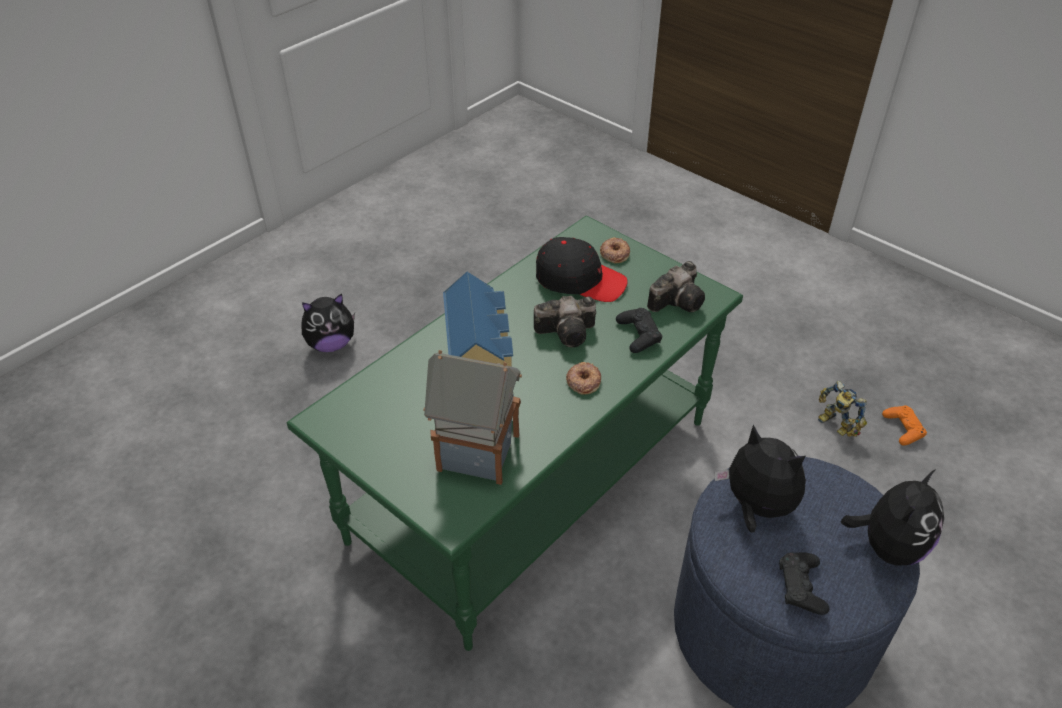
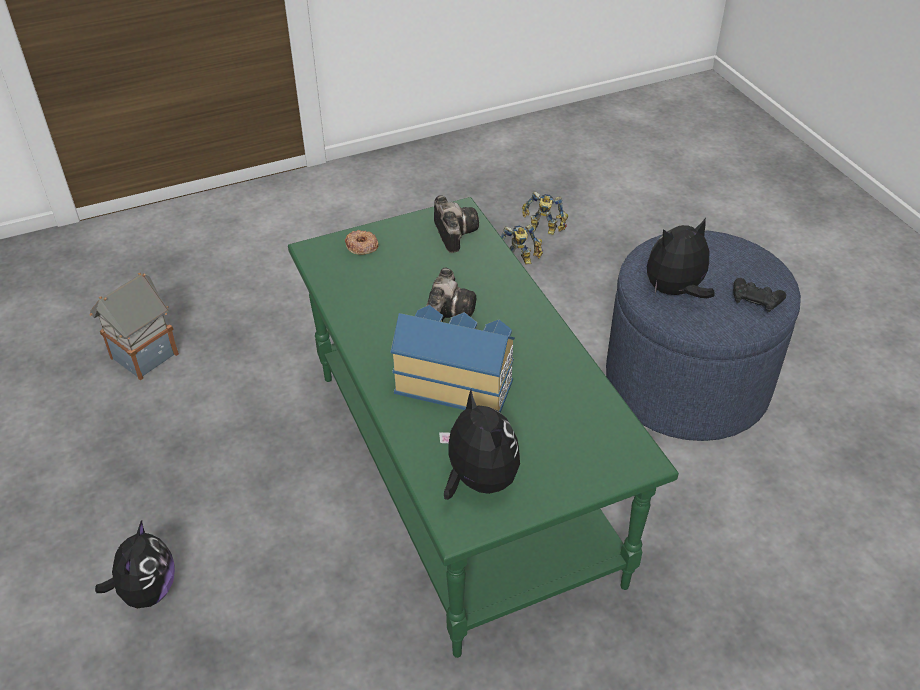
camera: 65 degrees left, 0 degrees up
(476, 452) = (567, 419): toy house -> toy house (143, 357)
(580, 280) = (382, 279): black cap -> none
(583, 381) = (518, 322): donut -> none
(638, 335) = (481, 270): black game controller -> none
(888, 546) = (735, 246): plush toy -> plush toy (478, 480)
(903, 429) = (543, 230): orange game controller -> toy robot

